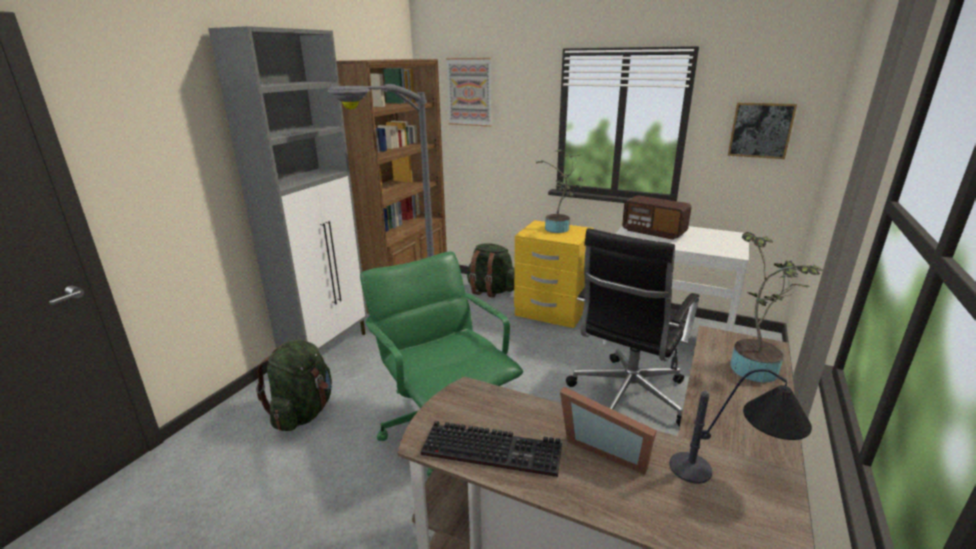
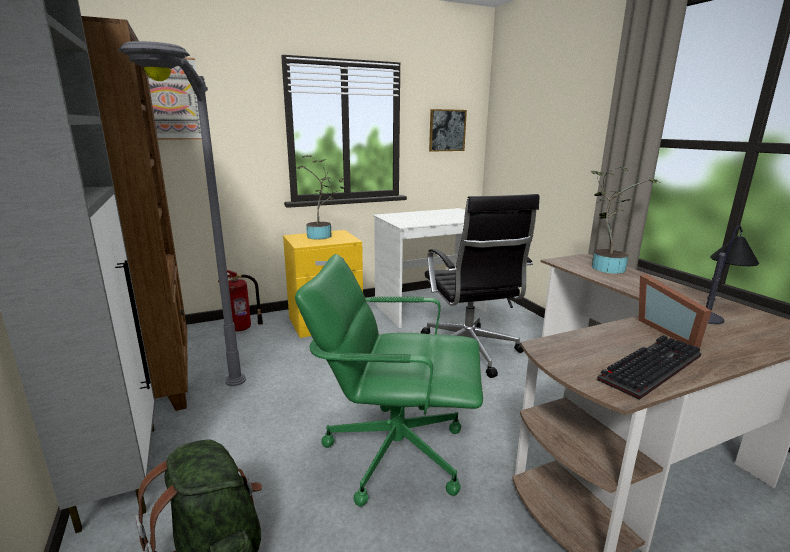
camera: 50 degrees left, 5 degrees down
(491, 291) = (242, 328): green backpack -> fire extinguisher
(605, 447) = (669, 330): picture frame -> picture frame turned 90 degrees clockwise
(654, 232) = (412, 217): radio -> none

